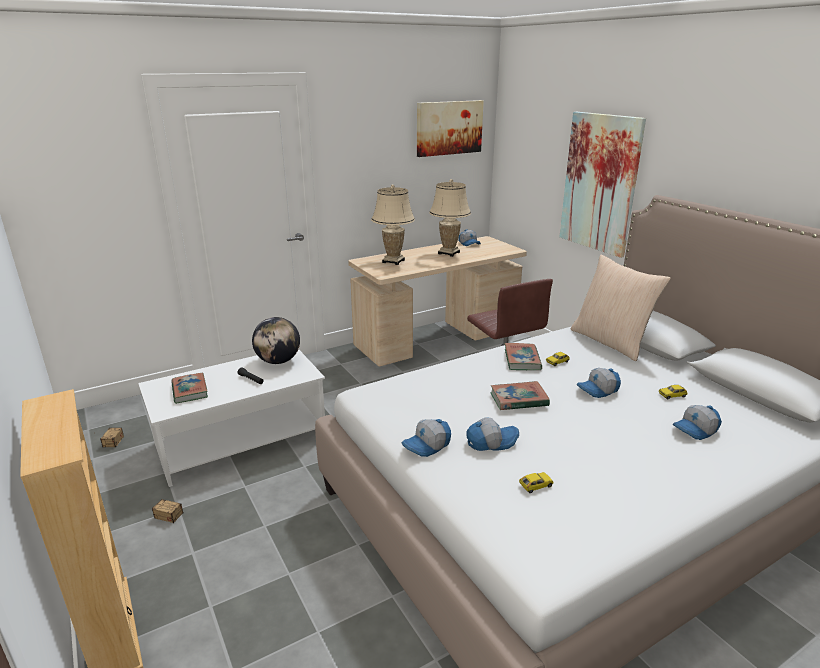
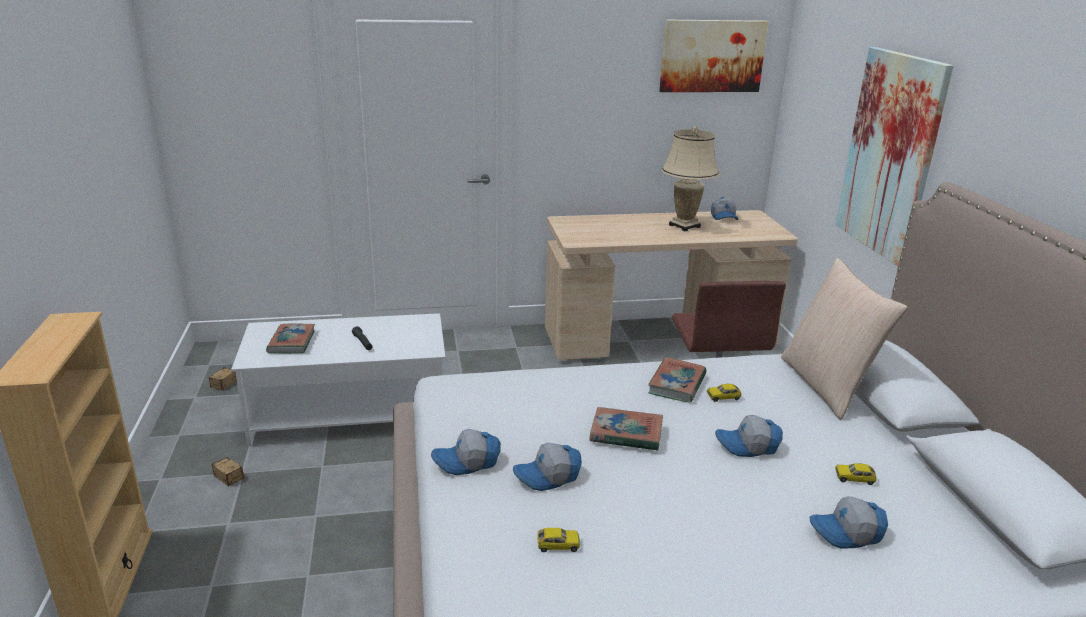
camera: 20 degrees right, 0 degrees up
(278, 361) = (407, 327): globe -> none
(393, 261) = (602, 226): beige table lamp -> none
(491, 441) = (548, 477): cap -> cap turned 150 degrees clockwise

